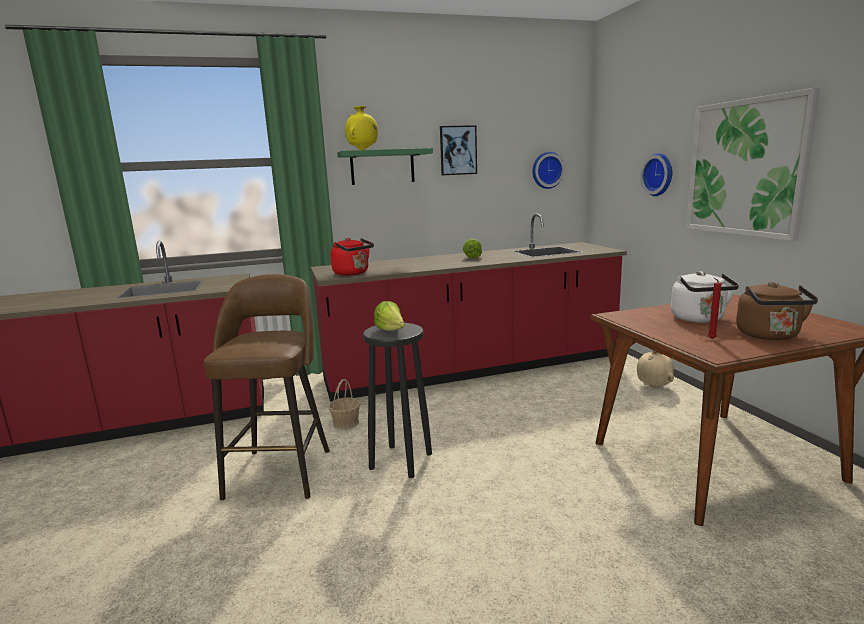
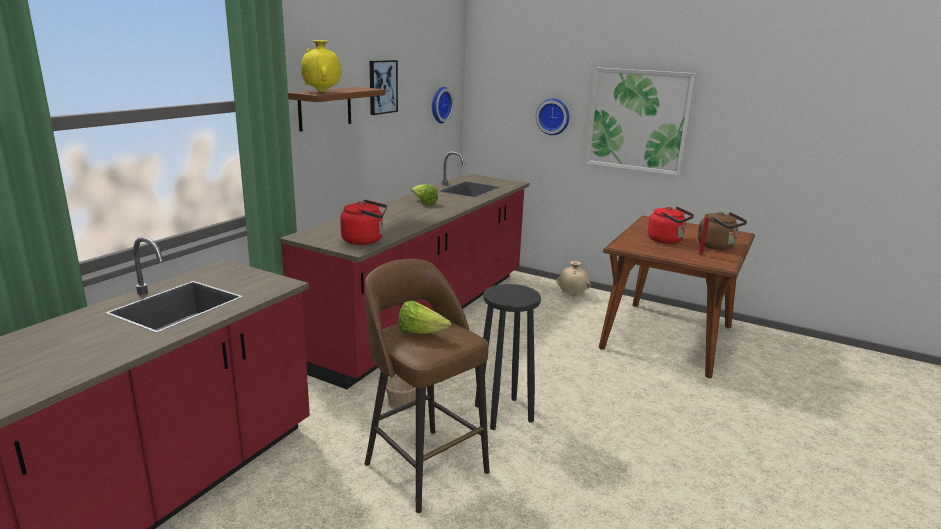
camera: 45 degrees left, 5 degrees up
(382, 167) = (325, 108): green shelf -> brown shelf
(391, 331) = (515, 295): lettuce -> lettuce (420, 333)
(699, 319) = (667, 240): white kettle -> red kettle

